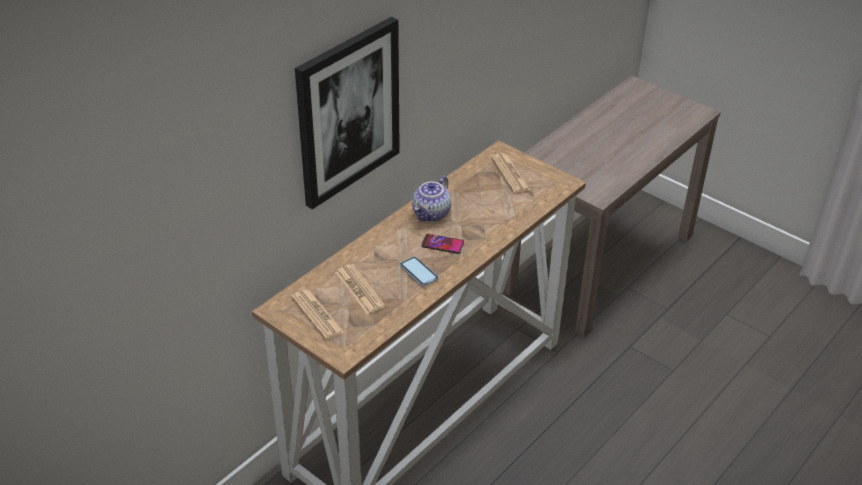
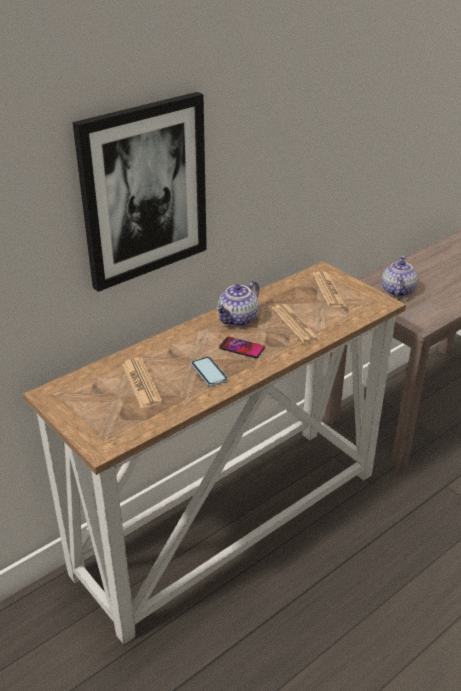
camera: 10 degrees right, 5 degrees down
(317, 315) = (88, 403): newspaper -> newspaper (295, 324)
(570, 160) = (397, 290): none -> teapot

